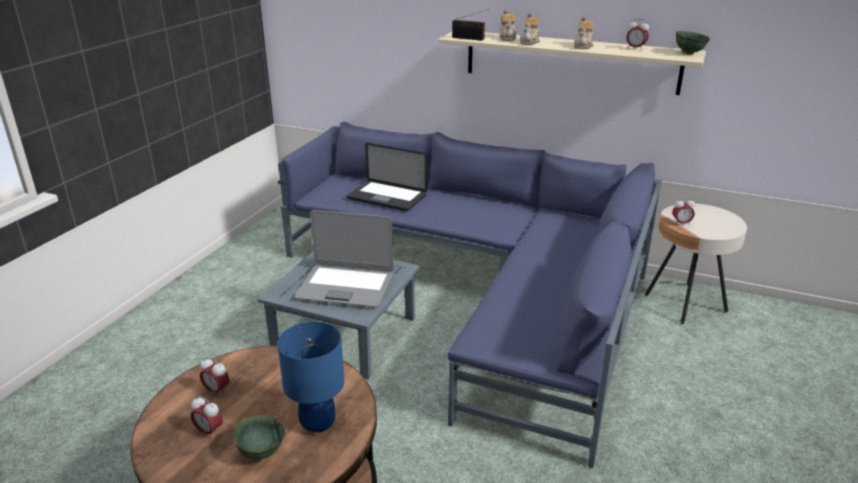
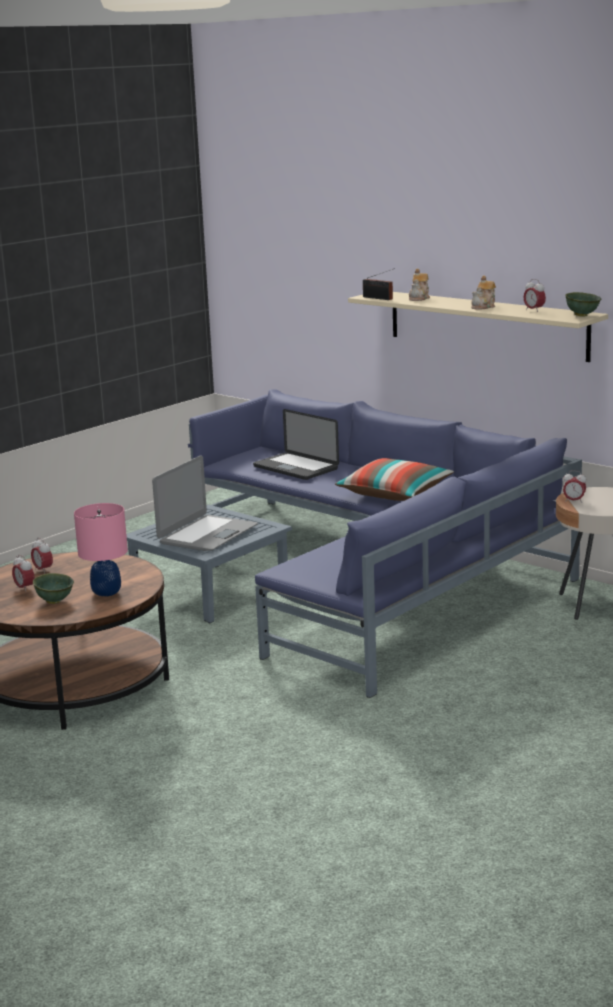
camera: 20 degrees right, 10 degrees down
(318, 423) = (107, 592): blue table lamp -> pink table lamp
(346, 287) = (207, 534): laptop -> laptop turned 90 degrees counterclockwise
(498, 221) = (394, 494): none -> pillow
(530, 42) = (435, 302): teapot -> none

